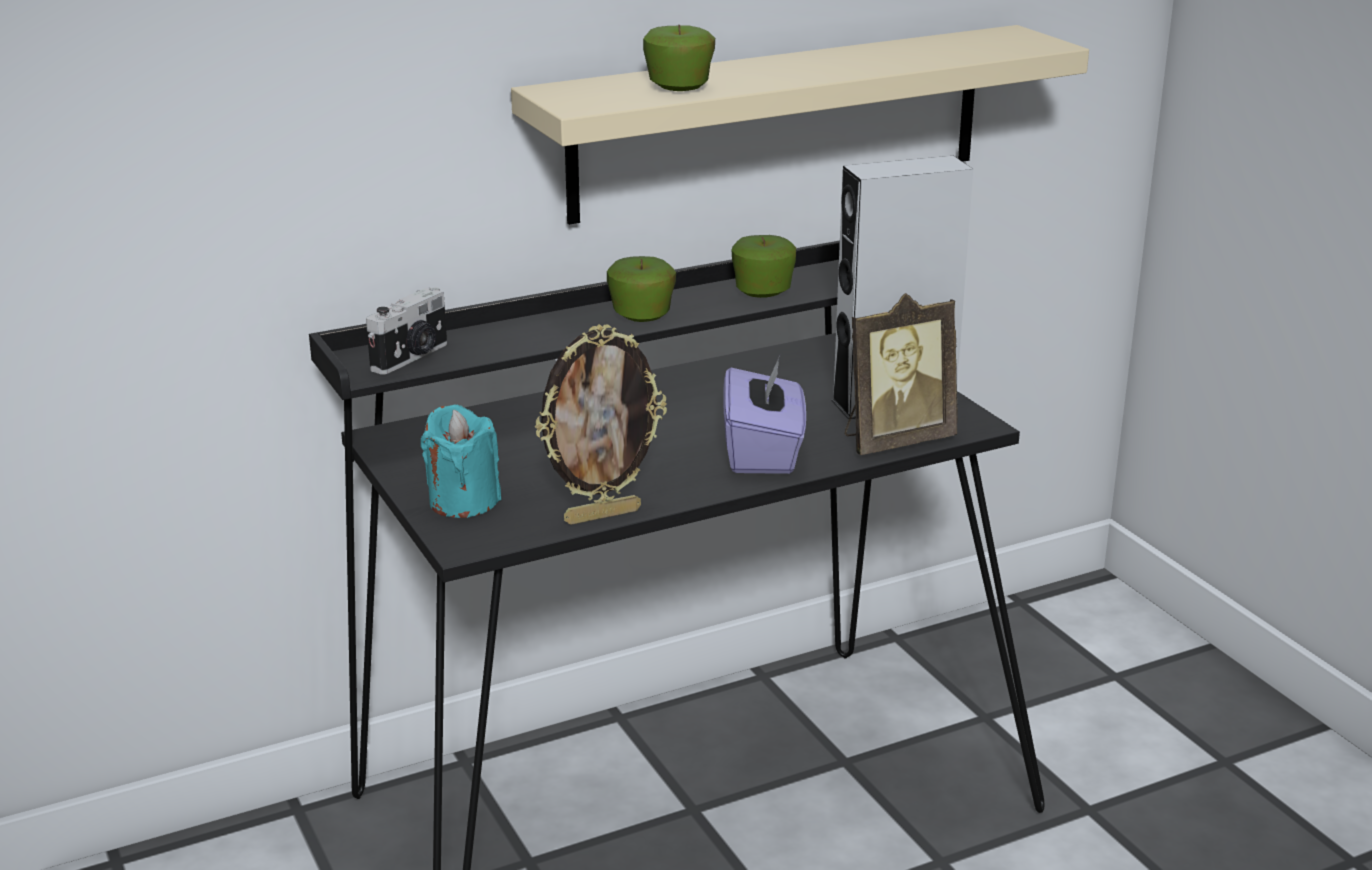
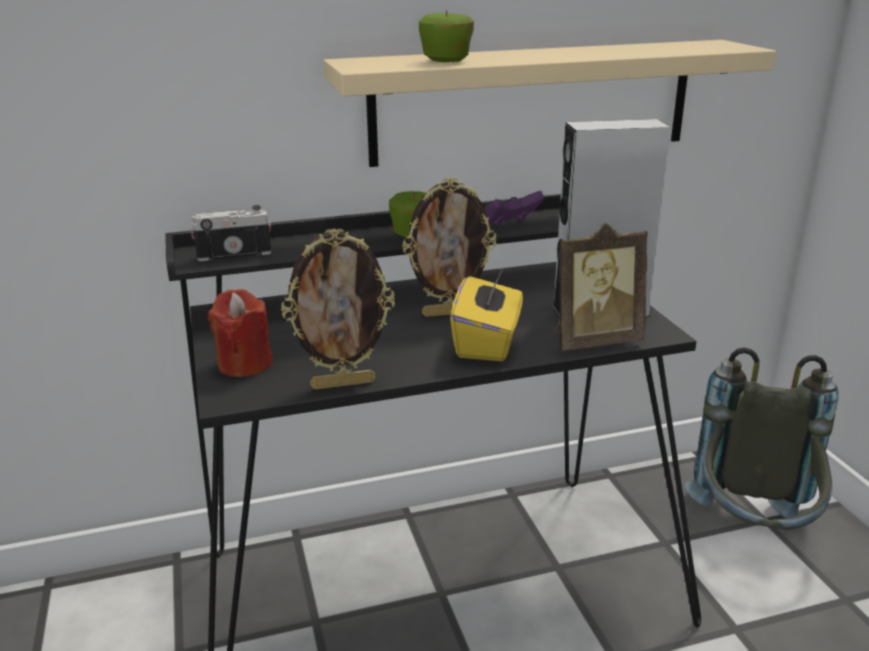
camera: 10 degrees right, 0 degrees up
(412, 357) = (234, 254): camera -> camera turned 150 degrees counterclockwise
(463, 501) = (244, 364): turquoise candle -> red candle
(699, 417) = (449, 313): none -> picture frame
(762, 292) = (510, 224): apple -> purple game controller
(763, 452) = (487, 343): purple tissue box -> yellow tissue box
(1099, 694) = (751, 533): none -> grey backpack

